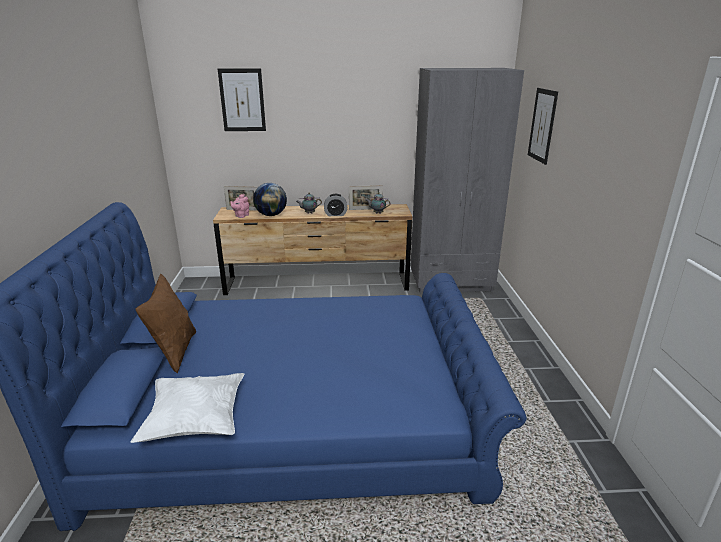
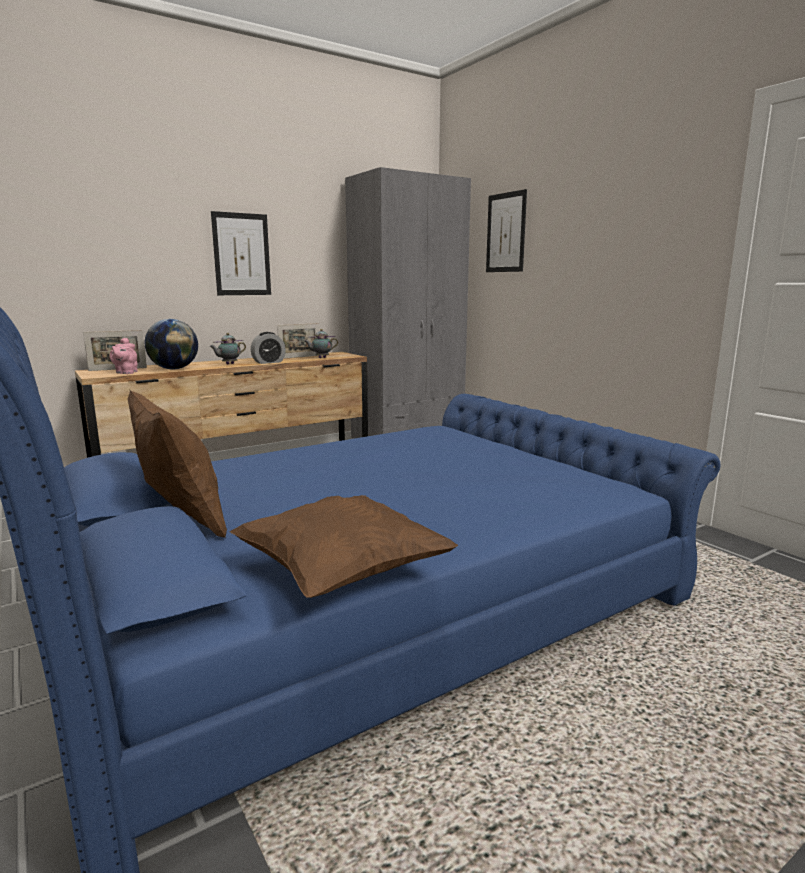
camera: 30 degrees left, 10 degrees down
(195, 422) = (342, 574): white pillow -> brown pillow
(242, 100) = (106, 201): picture -> picture (241, 254)

